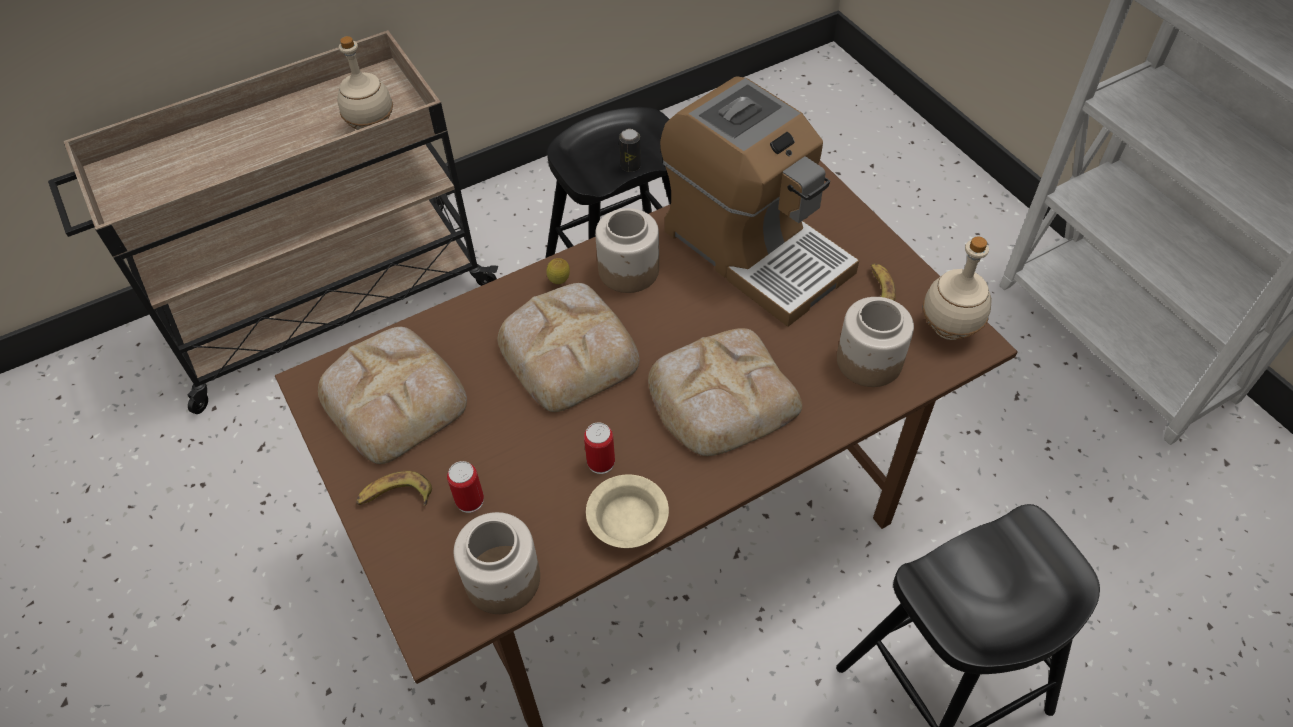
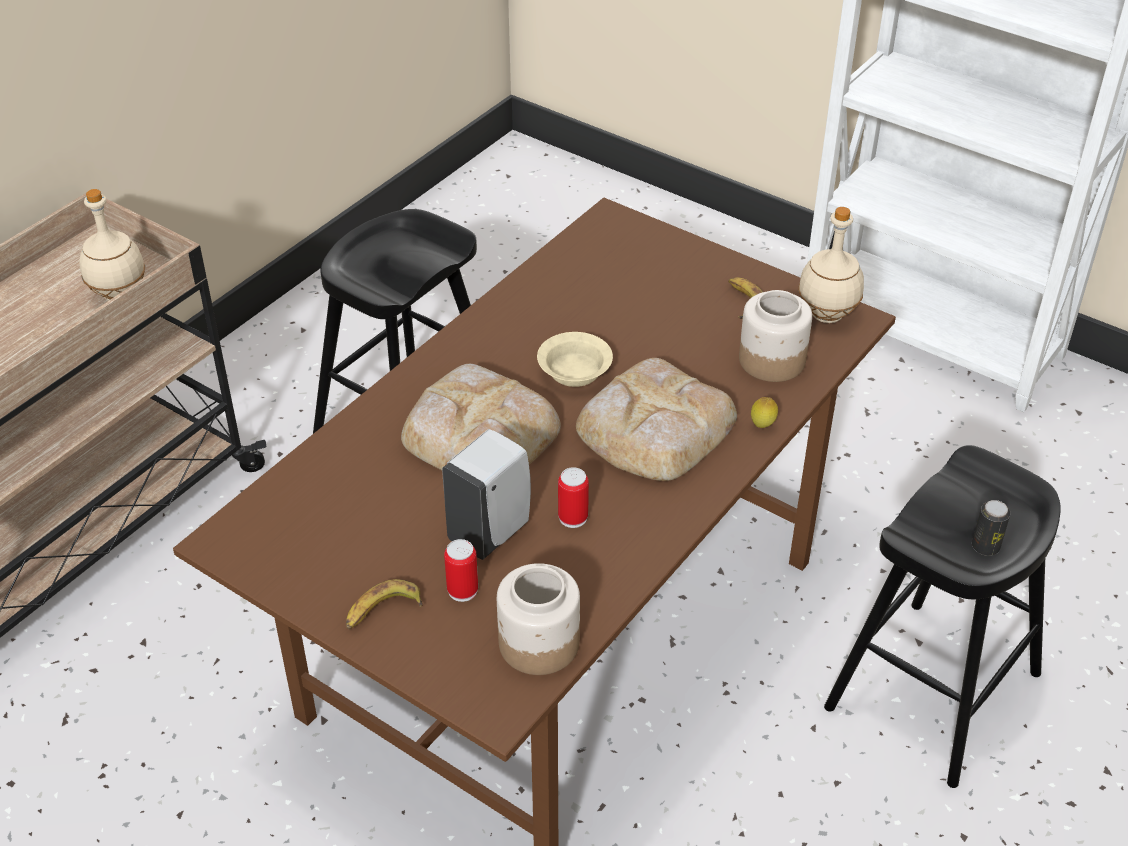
camera: 25 degrees left, 10 degrees down
(394, 397) = (322, 527): bread -> none
(525, 451) = (491, 531): none -> white soap dispenser
(559, 282) = (431, 378): lemon -> lemon (762, 426)
(626, 521) = (628, 557): beige bowl -> beige bowl (573, 372)
(629, 270) = (496, 348): jar -> none
(630, 166) = (421, 267): can -> can (985, 546)
(754, 249) = (609, 297): coffee machine -> none

